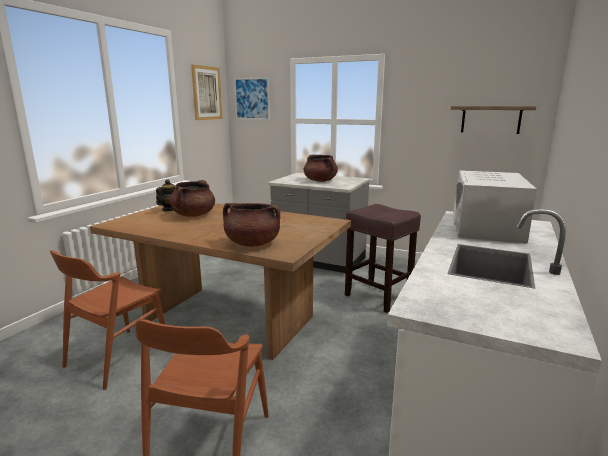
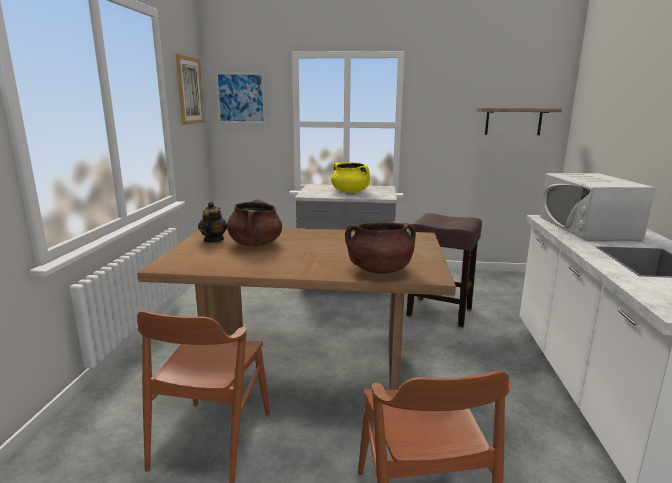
camera: 20 degrees left, 0 degrees up
(320, 181) = (350, 192): brown cooking pot -> yellow cooking pot

